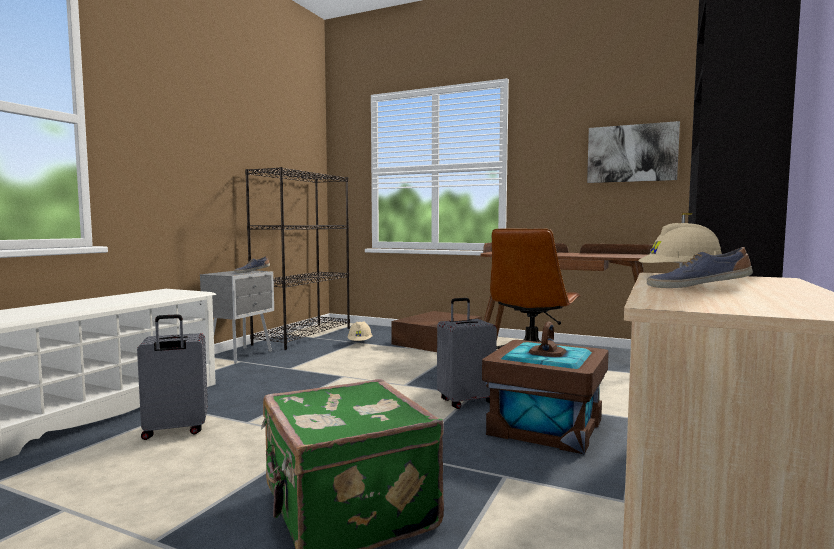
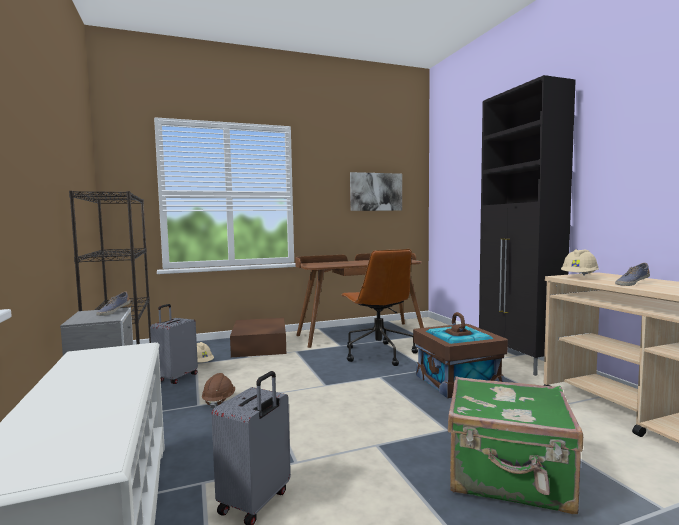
camera: 45 degrees left, 0 degrees up
(306, 370) = (219, 401): none -> brown hard hat
(466, 401) = (388, 382): grey suitcase -> grey suitcase (176, 378)

